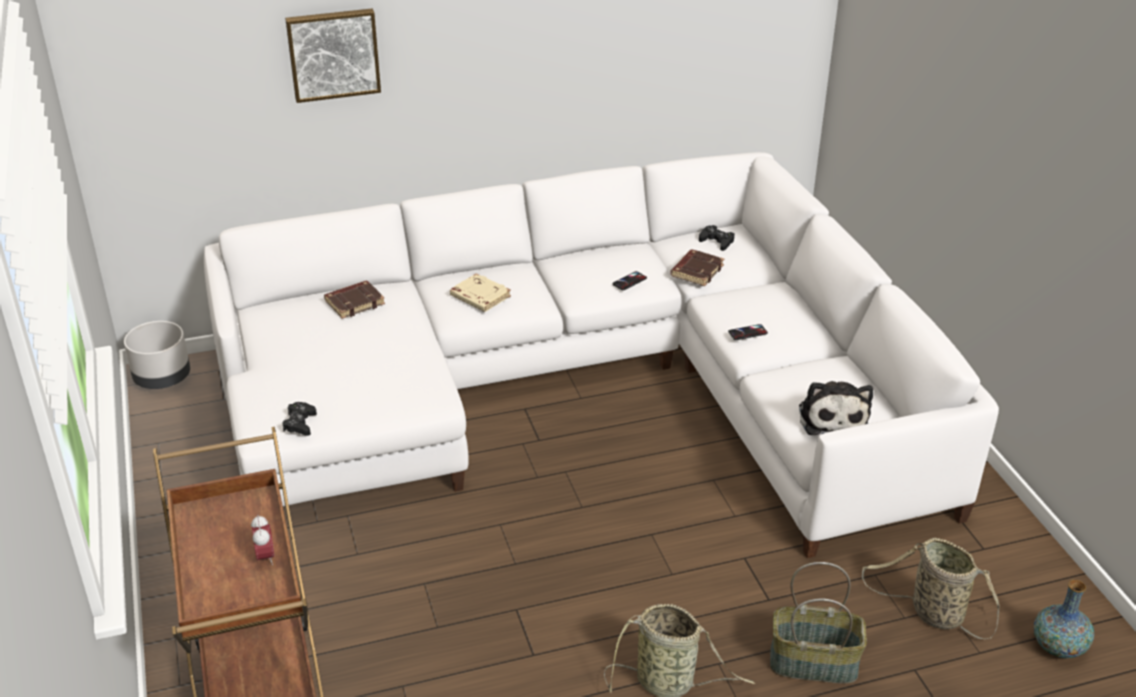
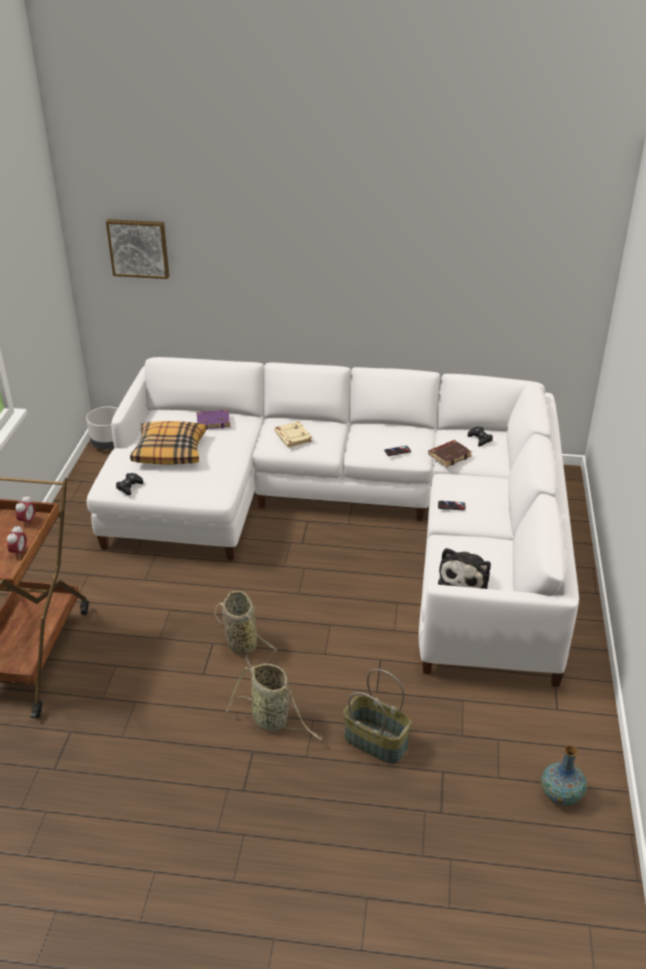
camera: 25 degrees right, 0 degrees up
(240, 509) = (28, 521): none -> alarm clock
(323, 358) = (170, 451): none -> pillow
(333, 54) = (234, 256): picture -> picture (139, 248)
(355, 302) = (213, 422): brown book -> purple book
(932, 613) = (484, 739): basket -> basket (240, 643)

